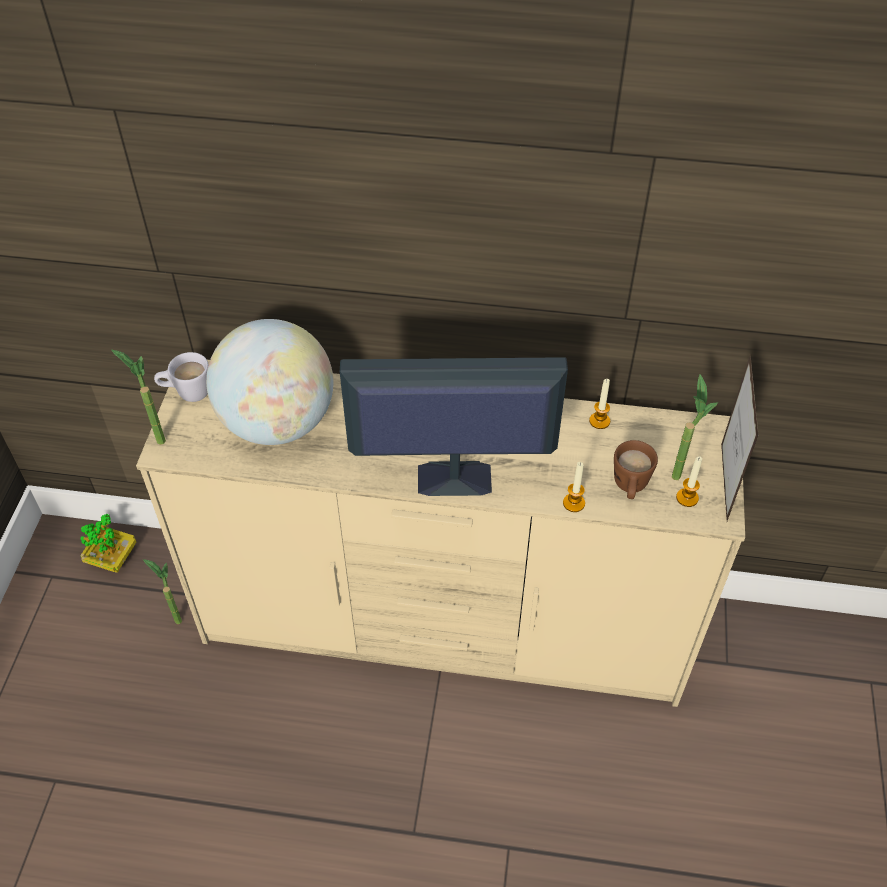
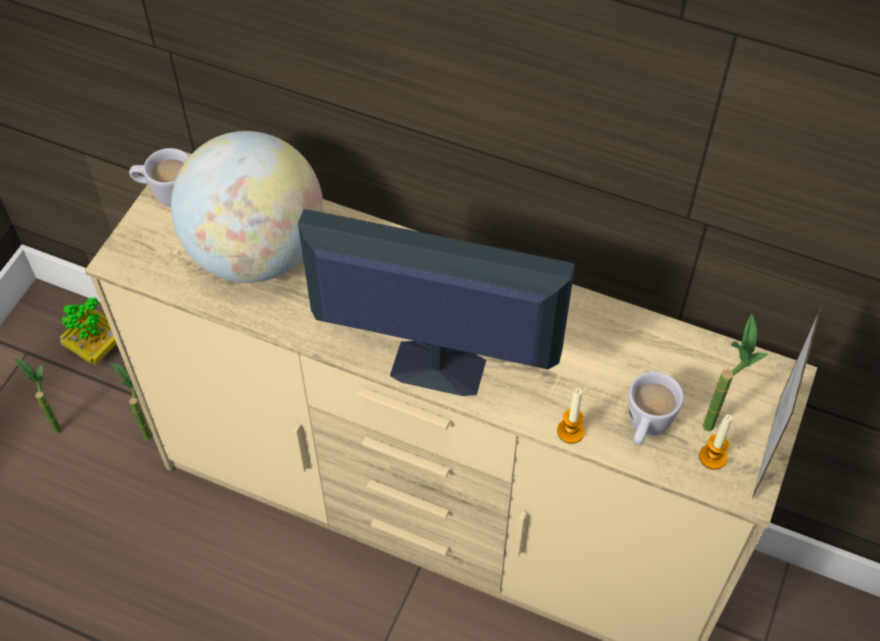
camera: 15 degrees right, 5 degrees up
(155, 436) = (116, 239): potted plant -> potted plant (54, 423)
(599, 421) = (637, 334): candle -> none
(629, 488) = (645, 428): brown mug -> white mug

